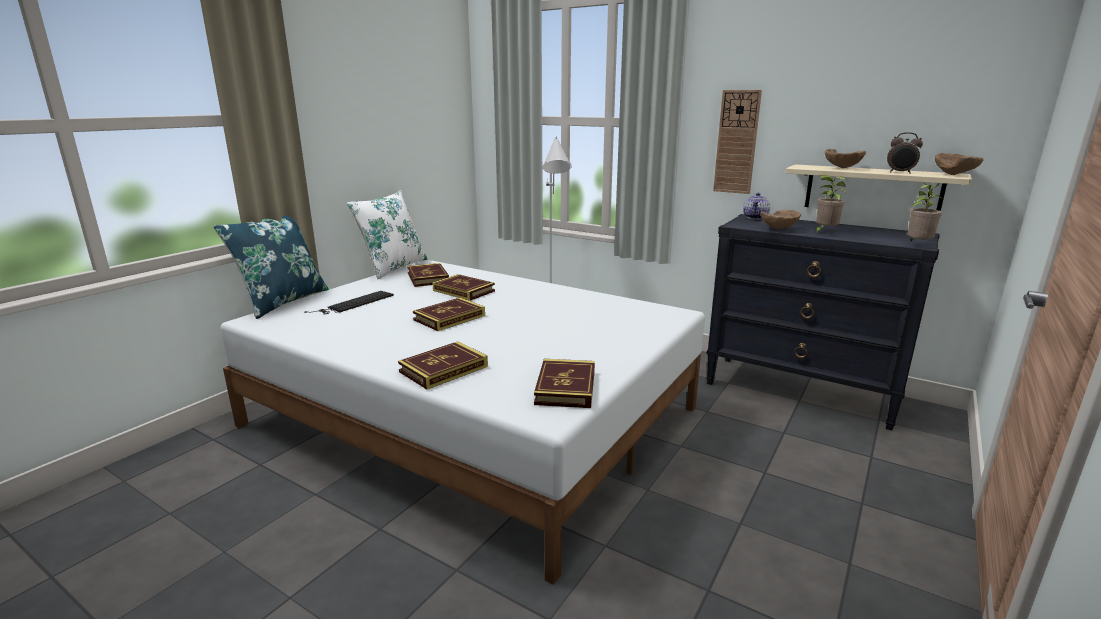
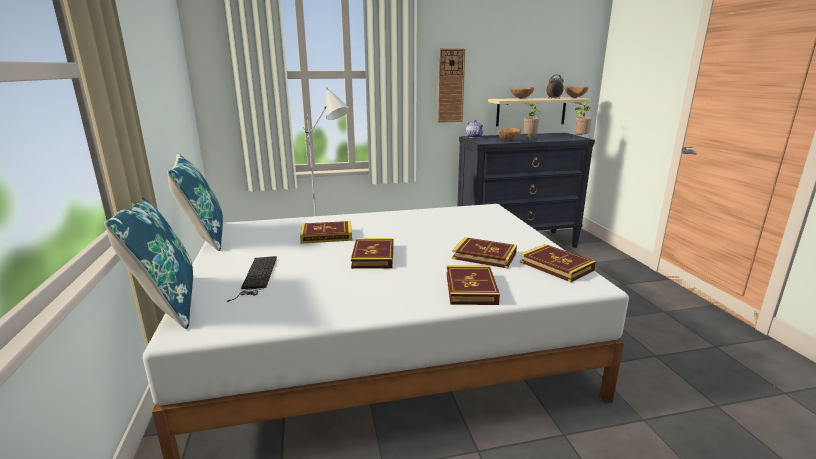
camera: 45 degrees left, 0 degrees up
(393, 267) = (204, 237): white pillow -> blue pillow
(428, 278) = (266, 236): book -> book (484, 256)

